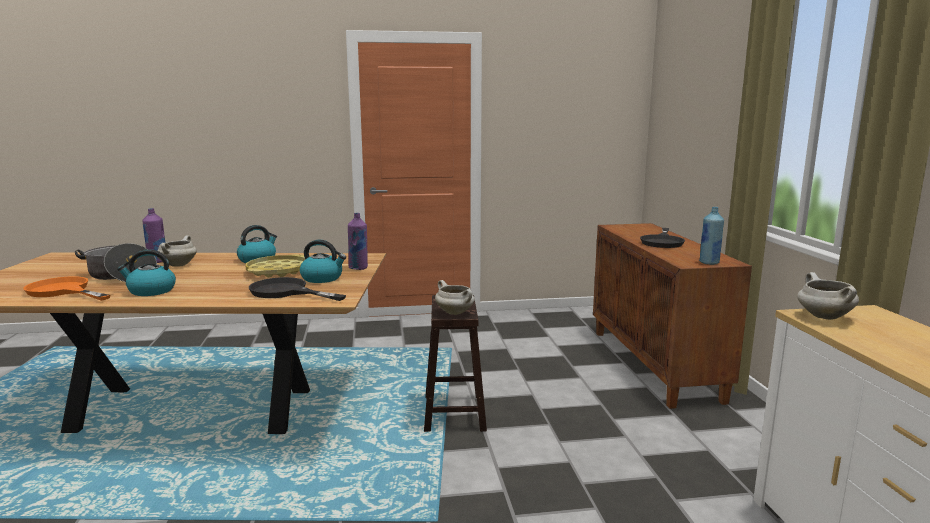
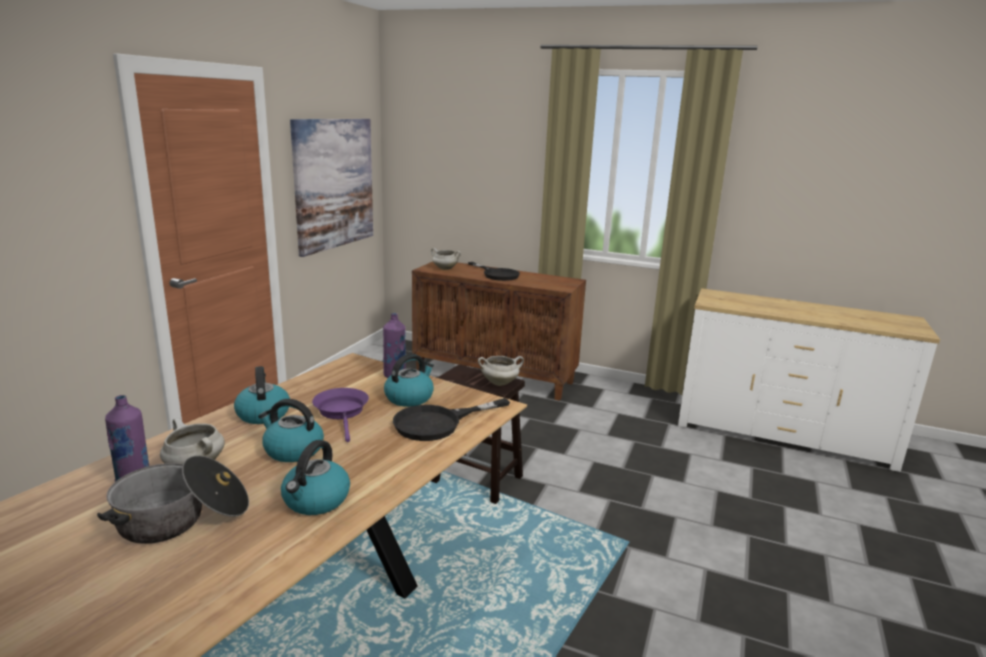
camera: 60 degrees left, 5 degrees up
(63, 291) = (201, 577): orange frying pan -> none
(212, 274) = (292, 450): none -> kettle
(278, 271) = (342, 412): yellow tray -> purple frying pan
(566, 136) = (334, 184): none -> picture
(709, 262) = (567, 284): blue bottle -> none
(823, 317) = (714, 301): white cooking pot -> white cooking pot (444, 269)

